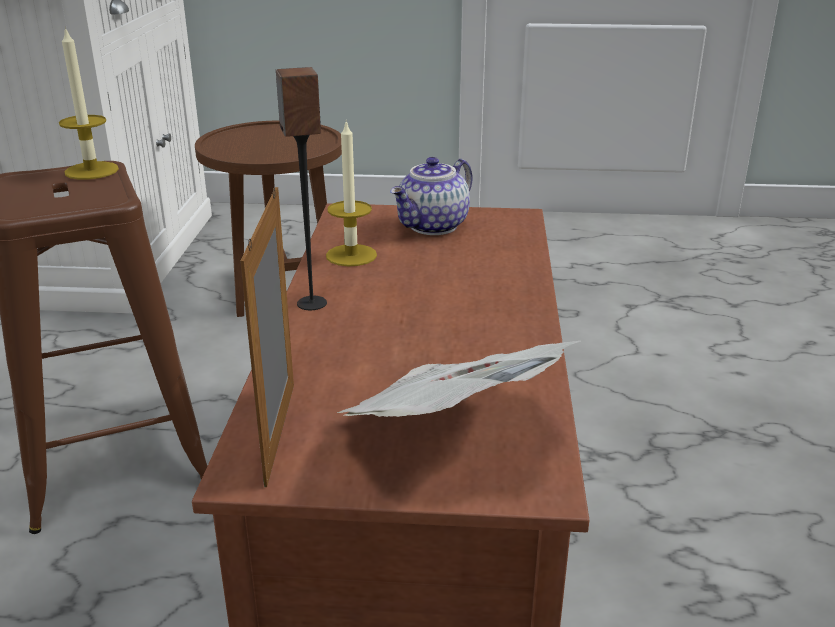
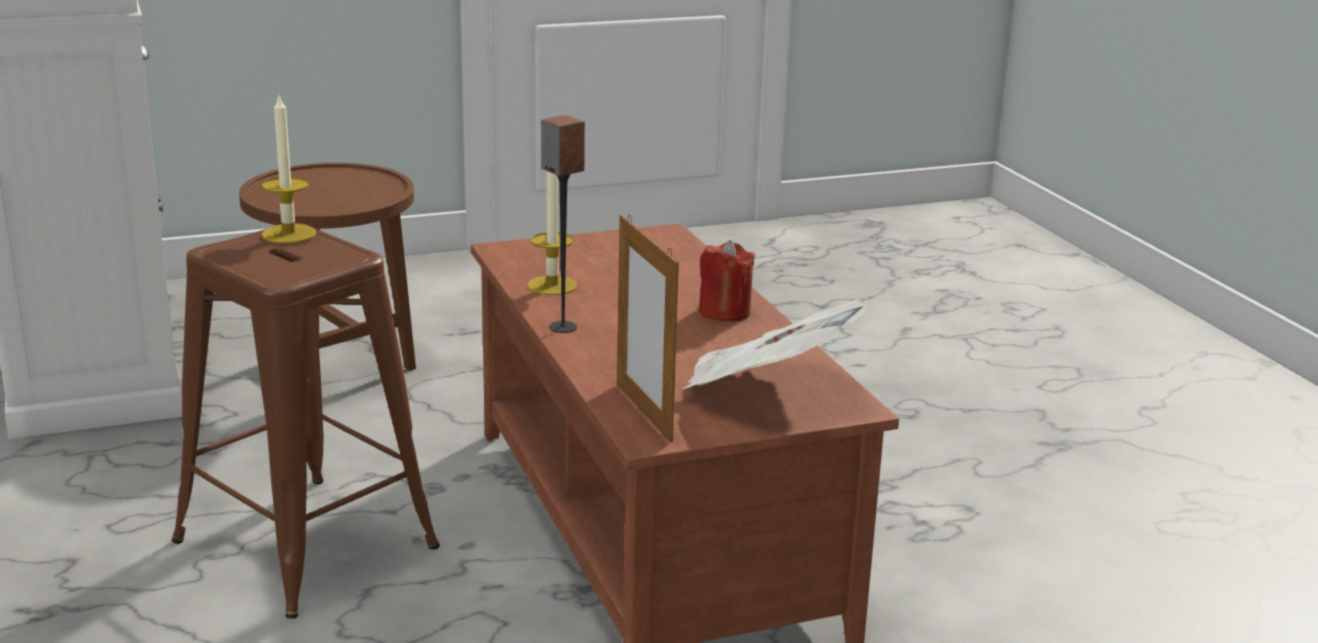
camera: 25 degrees left, 5 degrees down
(434, 227) = (600, 251): teapot -> none
(495, 314) = (724, 312): none -> red candle

